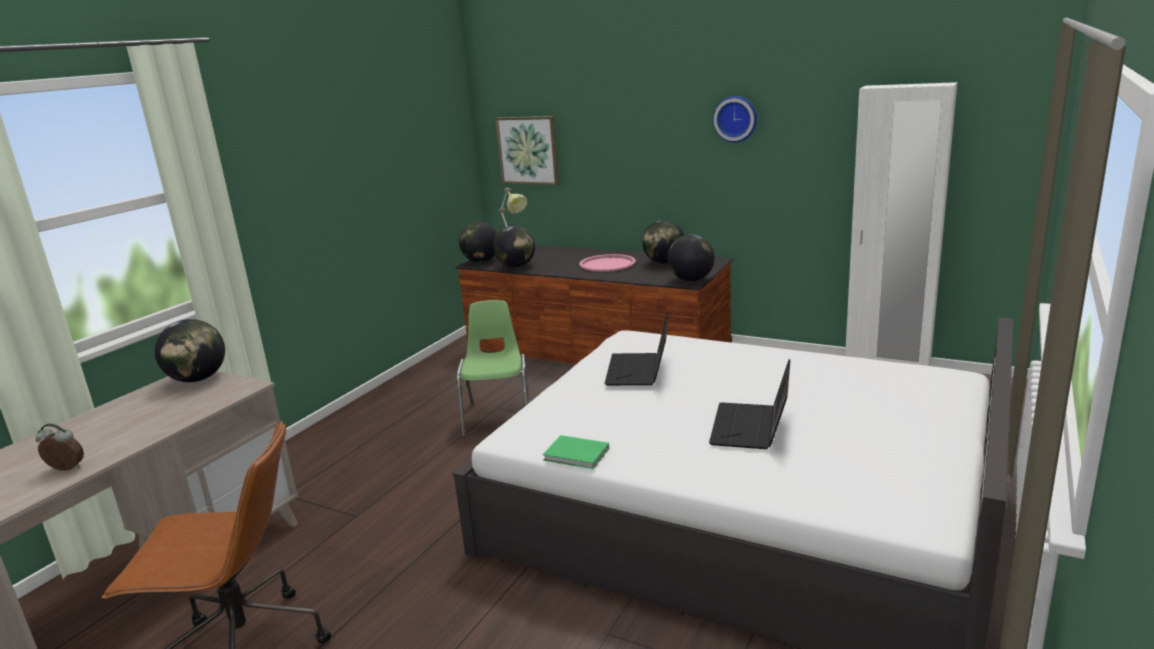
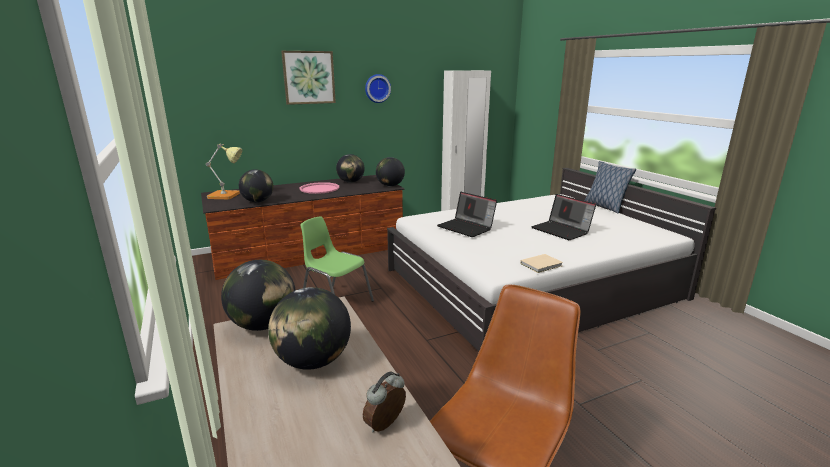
camera: 55 degrees left, 0 degrees up
(481, 261) = (217, 204): globe -> globe (313, 361)
(528, 150) = (218, 114): picture -> picture (309, 77)
(577, 455) = (542, 265): green book -> beige book
(979, 425) = (604, 207): none -> pillow

